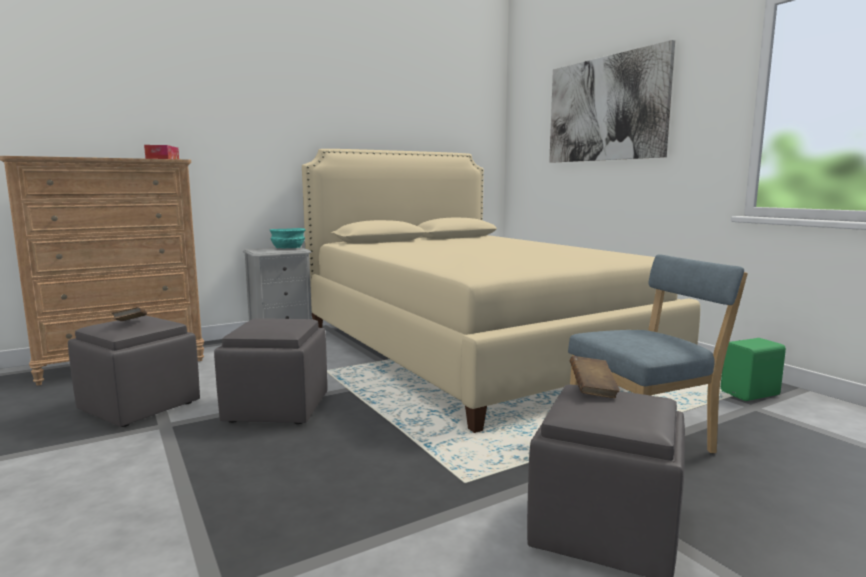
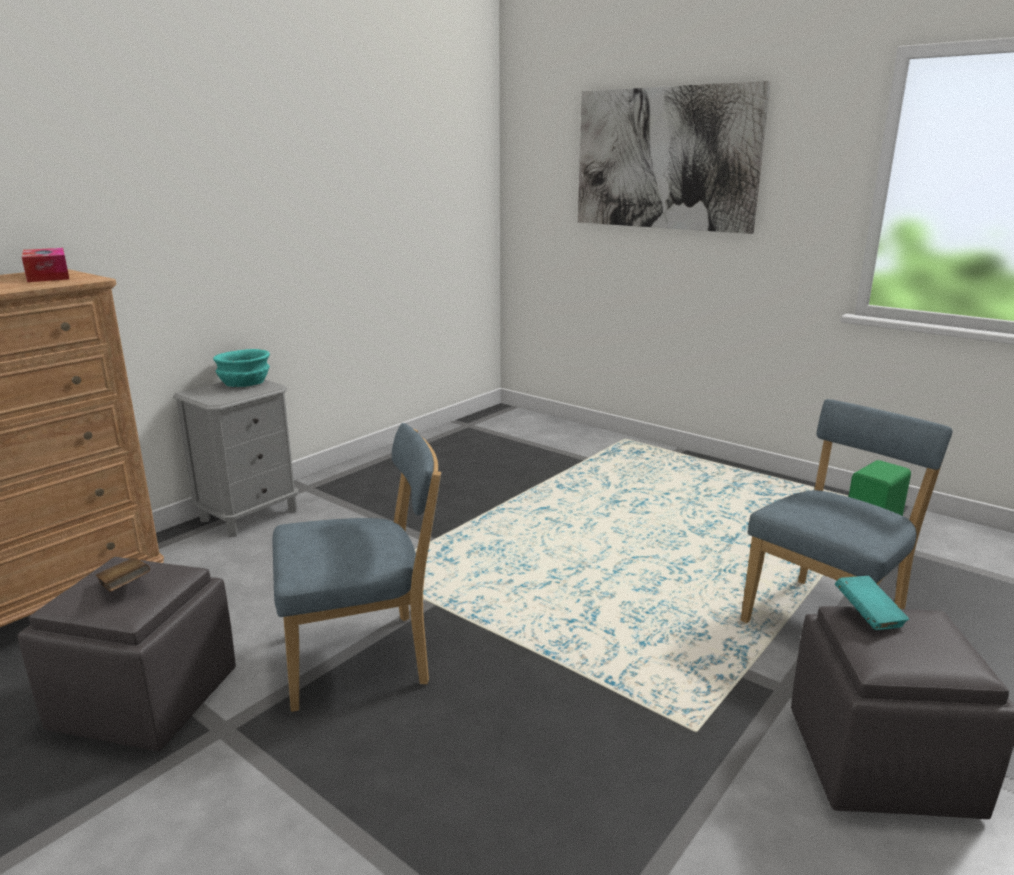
camera: 20 degrees left, 10 degrees up
(277, 408) = (364, 659): grey ottoman -> blue chair
(474, 348) = (533, 497): beige bed -> none
(592, 390) = (868, 616): brown book -> turquoise book

